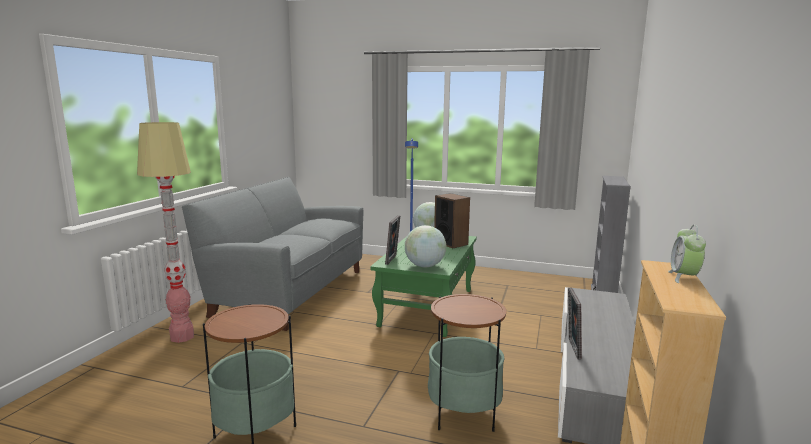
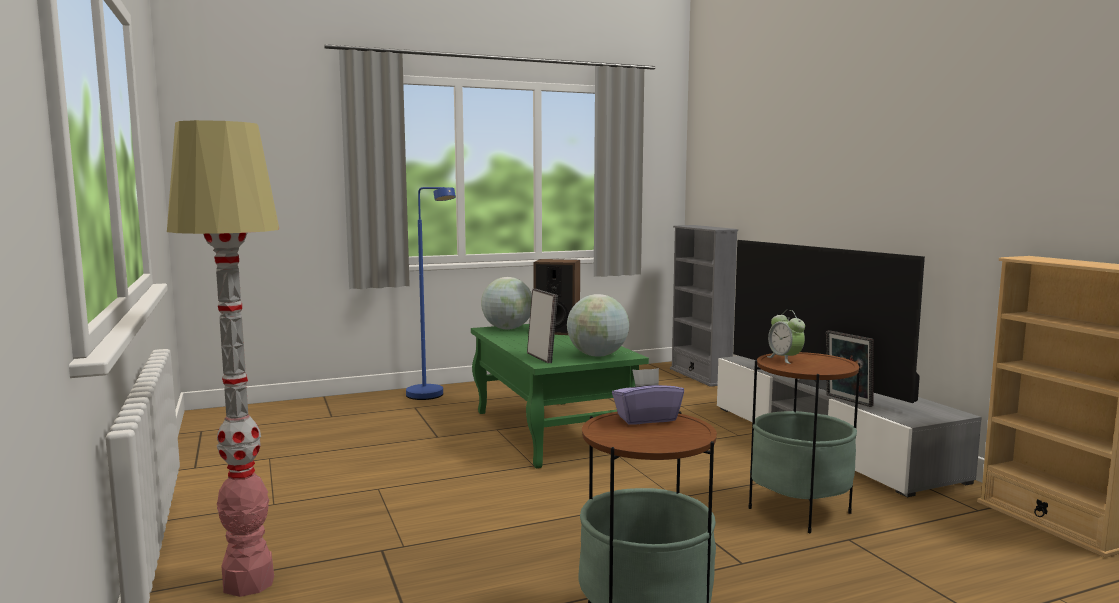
camera: 40 degrees left, 5 degrees down
(265, 314) = (646, 418): none -> purple tissue box
(289, 291) = (309, 468): grey sofa -> none
(589, 329) = (822, 384): none -> television
(683, 277) = (1067, 259): alarm clock -> alarm clock (785, 359)

